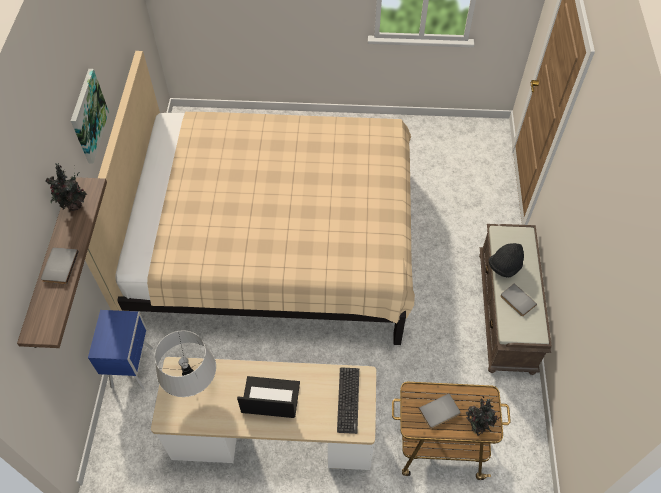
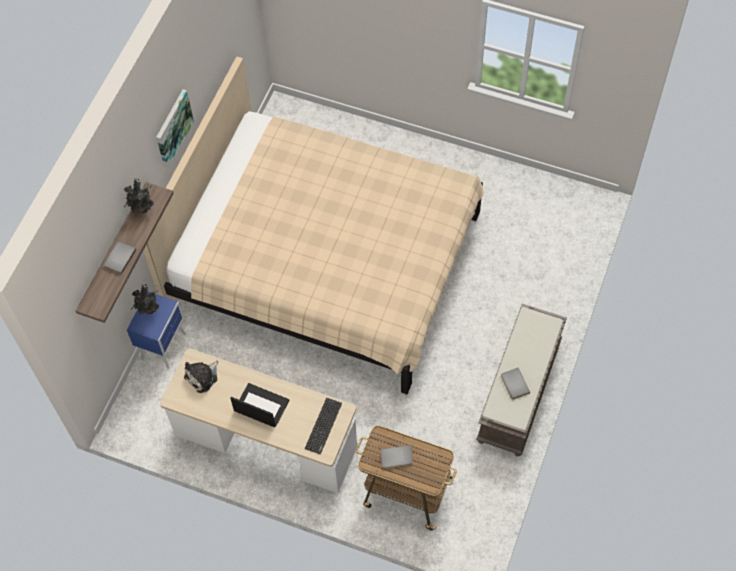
camera: 20 degrees right, 5 degrees up
(192, 384) = (203, 377): grey table lamp -> plush toy
(477, 426) = (423, 478): potted plant -> potted plant (149, 310)
(504, 266) = (517, 349): black hat -> none

